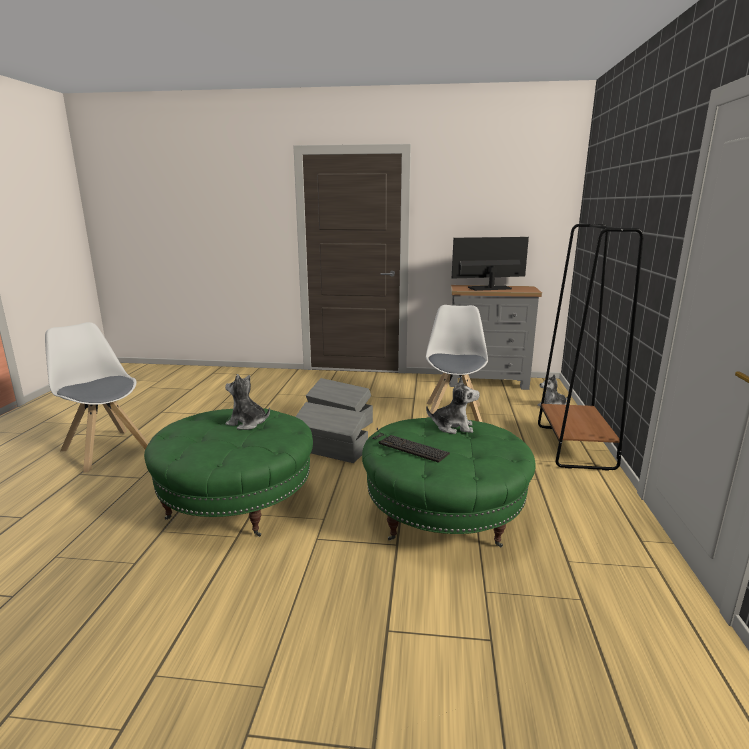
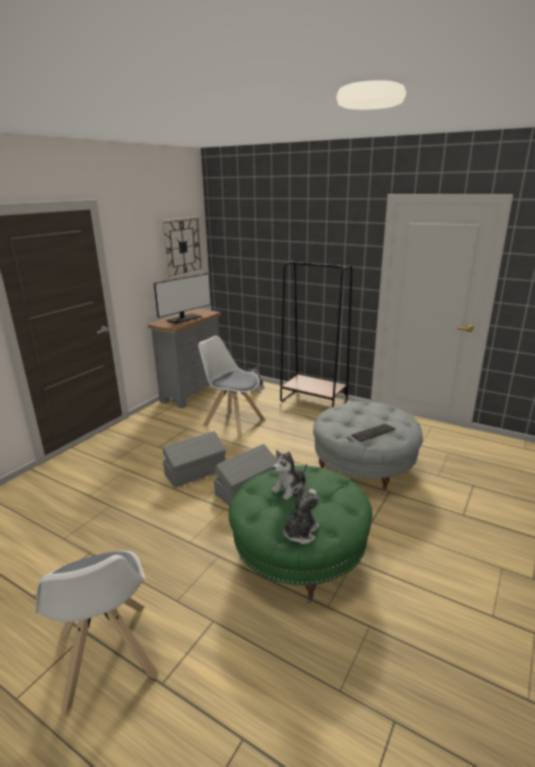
camera: 65 degrees left, 5 degrees up
(106, 449) = (107, 657): chair -> chair turned 90 degrees counterclockwise
(443, 513) = (363, 466): green ottoman -> grey ottoman
(453, 427) = (347, 413): plush toy -> plush toy (300, 533)
(489, 288) = (184, 319): monitor -> monitor turned 150 degrees counterclockwise
(528, 206) = (182, 247): none -> wall clock

